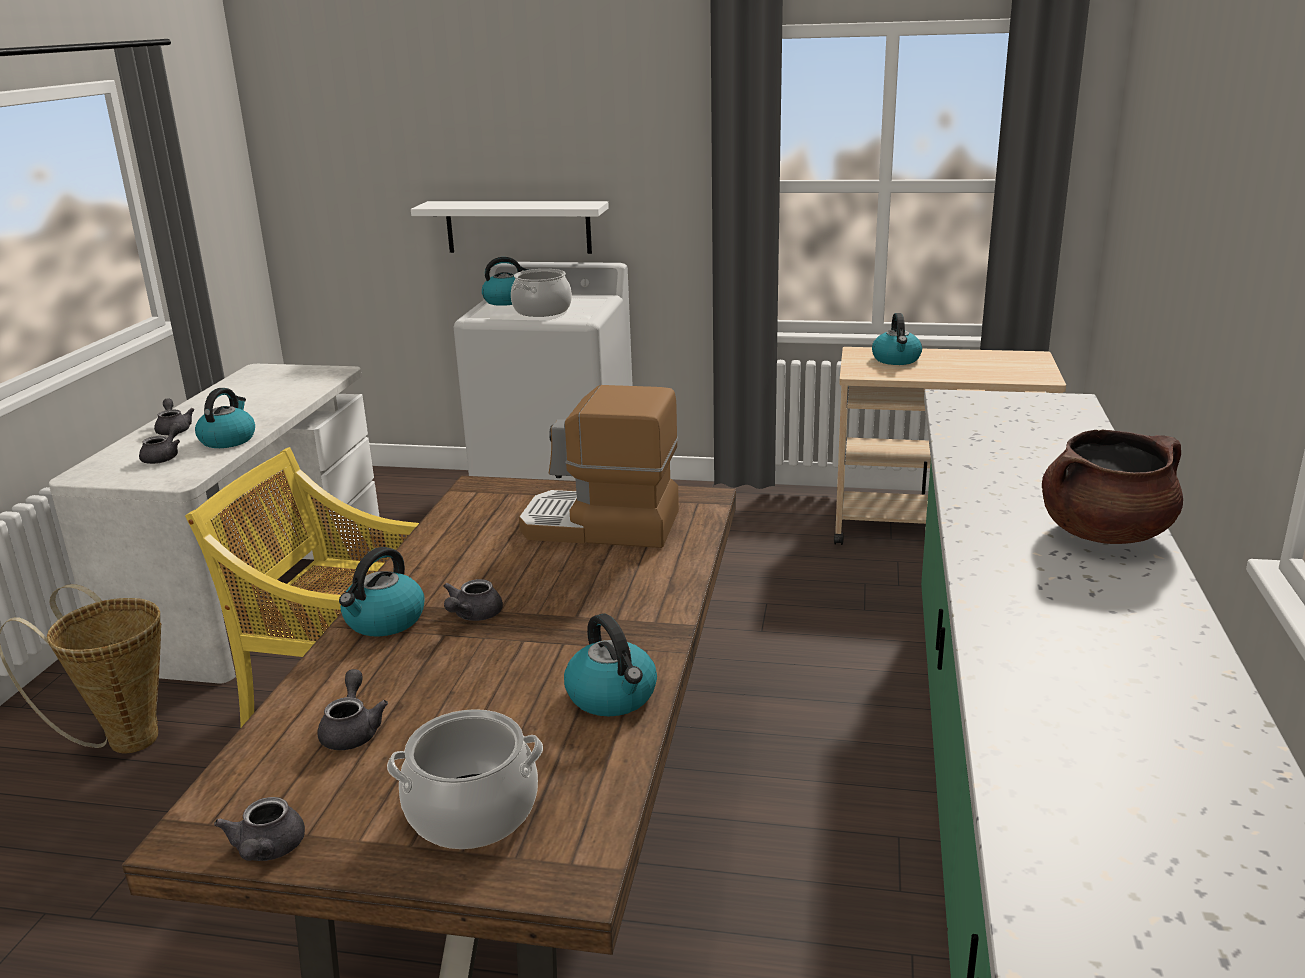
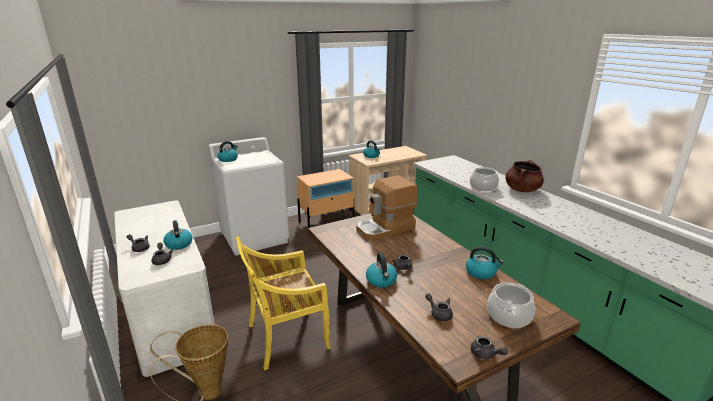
camera: 40 degrees left, 0 degrees up
(518, 227) = (217, 128): white shelf -> none
(542, 311) = (252, 160): cooking pot -> cooking pot (483, 187)
(747, 514) = (326, 221): none -> beige nightstand

